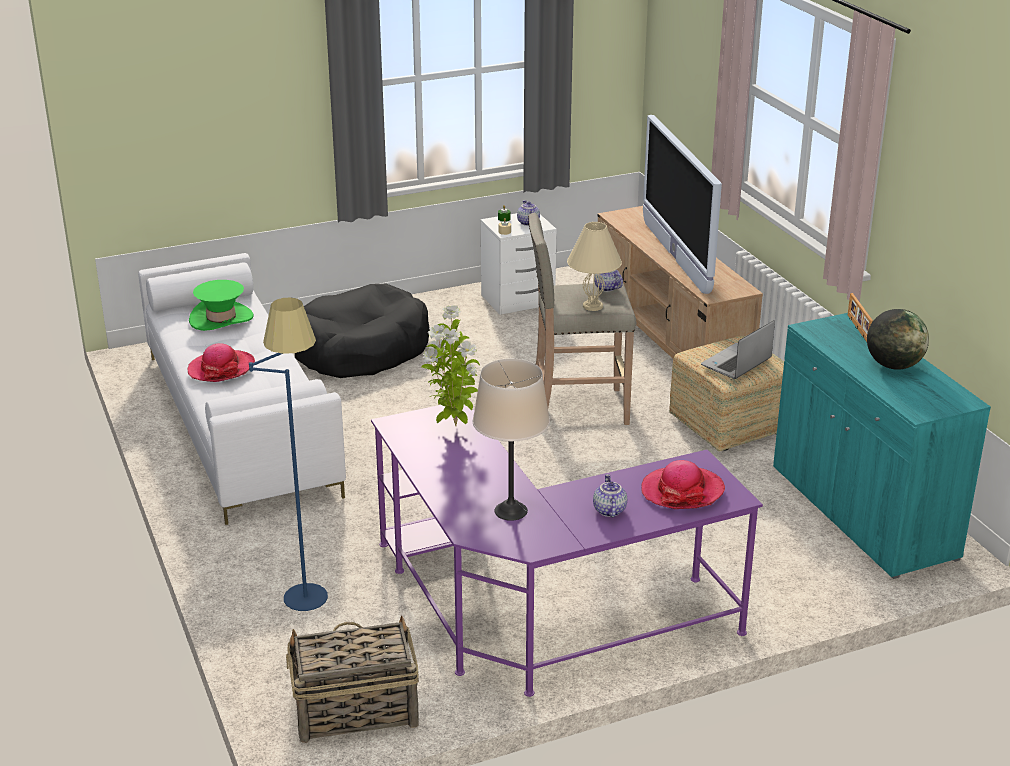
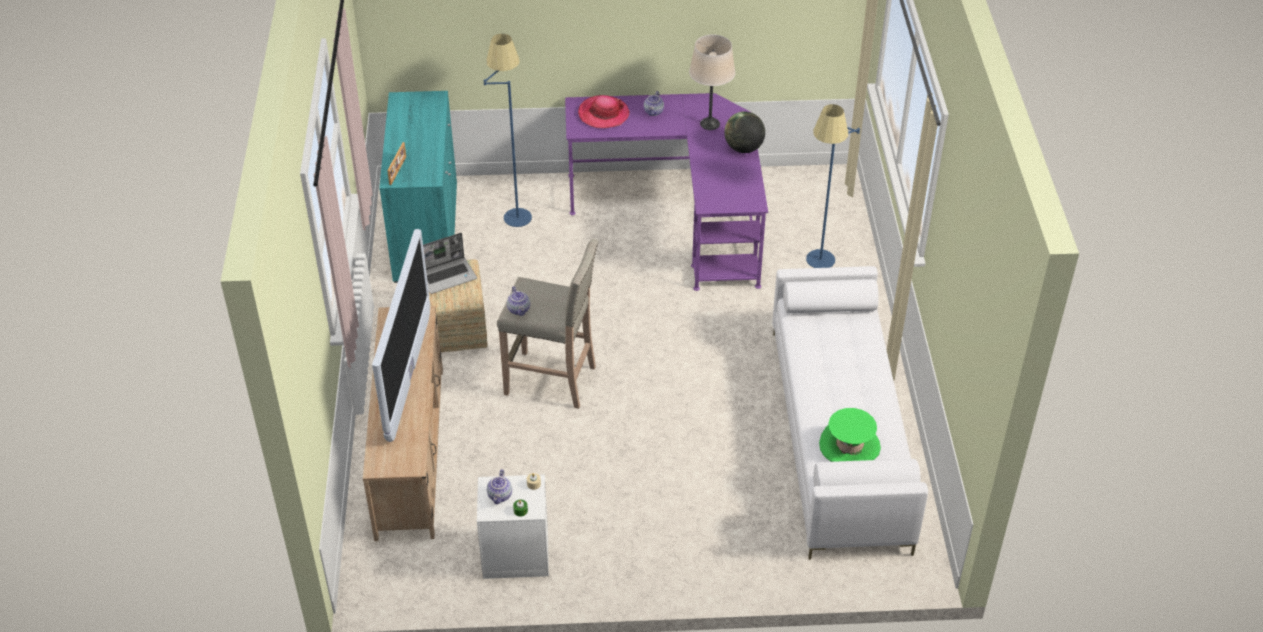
camera: 160 degrees left, 15 degrees up
(221, 369) = (858, 373): hat -> none
(354, 711) = (809, 184): basket -> none
(361, 350) = (706, 513): black dog bed -> none
(453, 426) = (715, 191): potted plant -> none
(593, 306) = (545, 289): beige table lamp -> none
(779, 566) = (513, 209): none -> blue floor lamp
(893, 365) = (411, 134): globe -> globe (744, 148)

